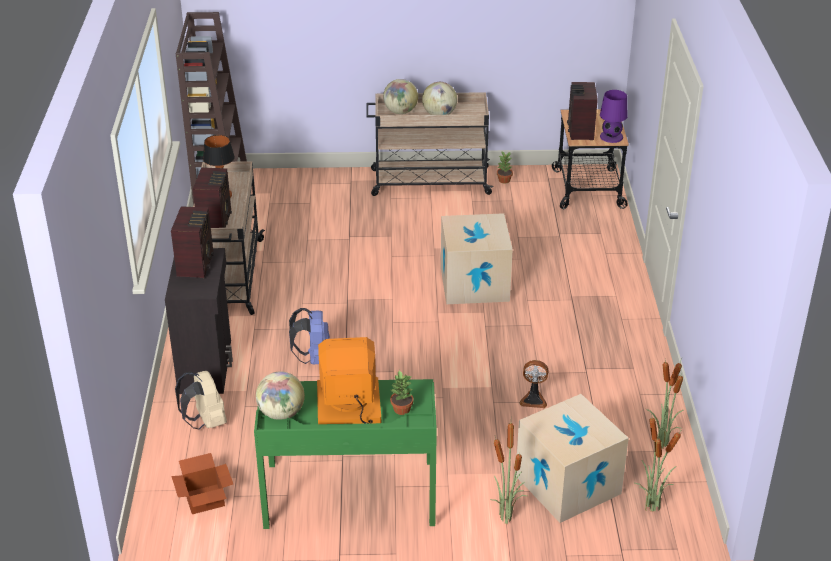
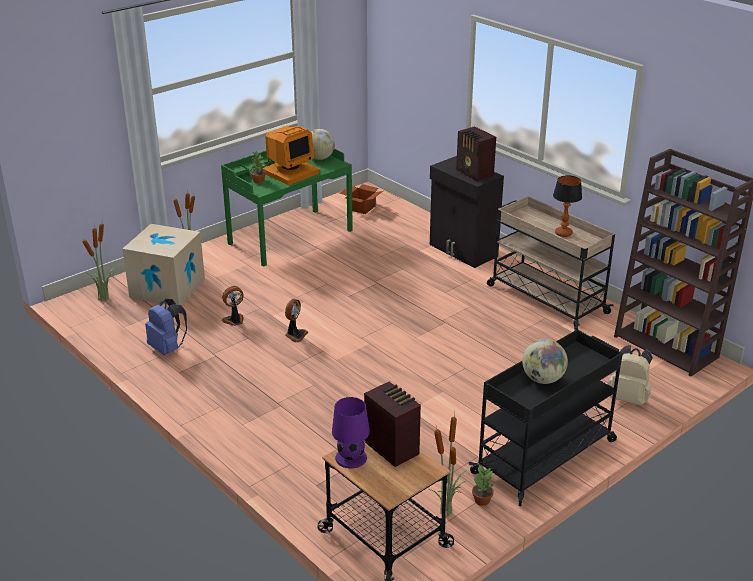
camera: 140 degrees right, 5 degrees down
(205, 422) = (415, 230): beige backpack -> beige backpack (628, 398)
(215, 221) = (533, 218): radio -> none
(314, 358) = (408, 281): blue backpack -> blue backpack (168, 348)
(400, 112) = (581, 364): globe -> none
(429, 182) = (546, 456): beige cart -> black cart
(474, 284) = (370, 377): cardboard box -> none
(492, 353) = (295, 335): none -> fan
(661, 443) = (121, 333): potted plant -> potted plant (446, 512)

